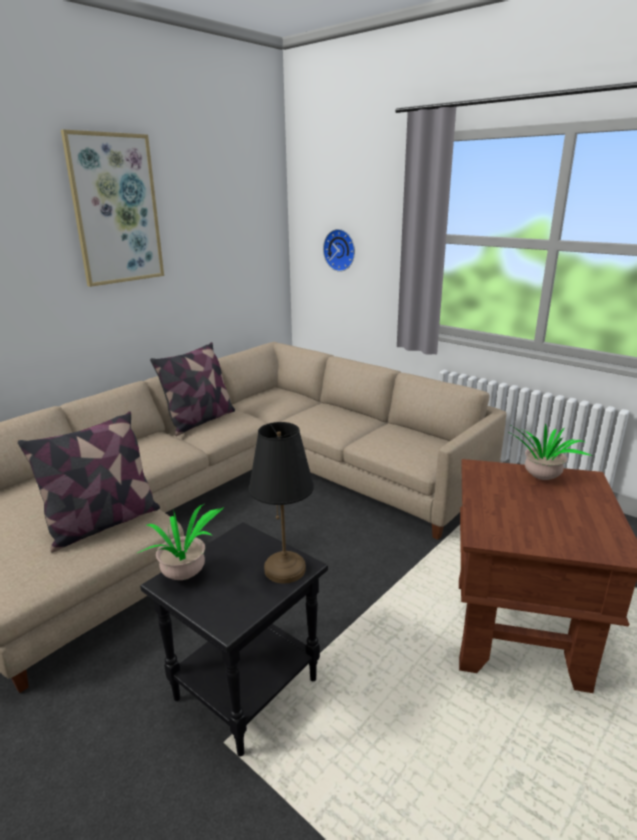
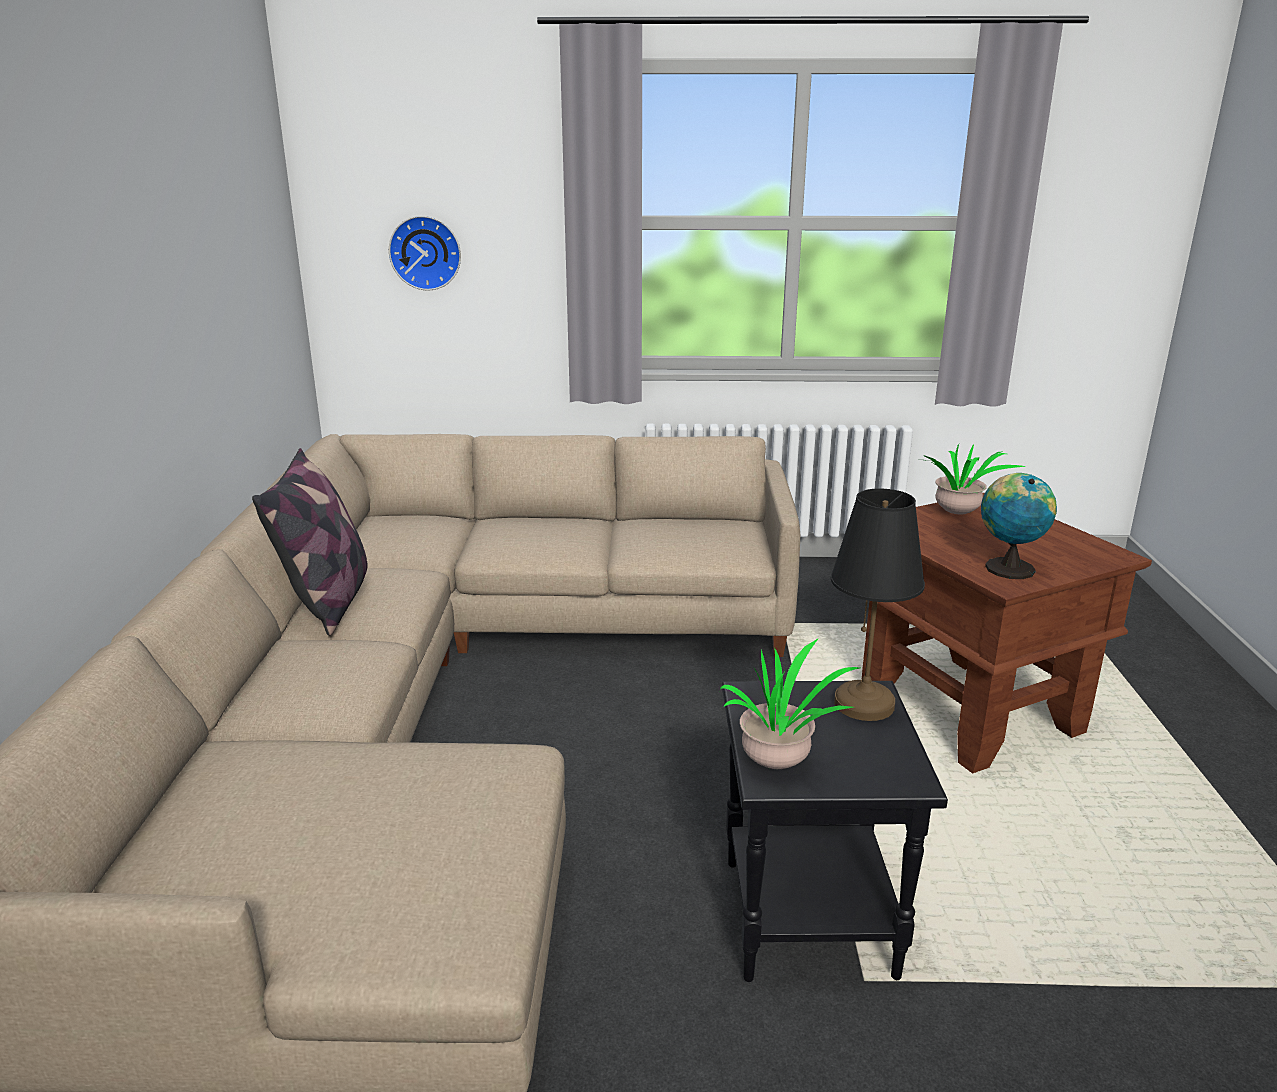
camera: 40 degrees left, 0 degrees up
(103, 523) = (446, 795): pillow -> none
(116, 210) = (106, 199): picture -> none
(507, 526) = (1007, 567): none -> globe

